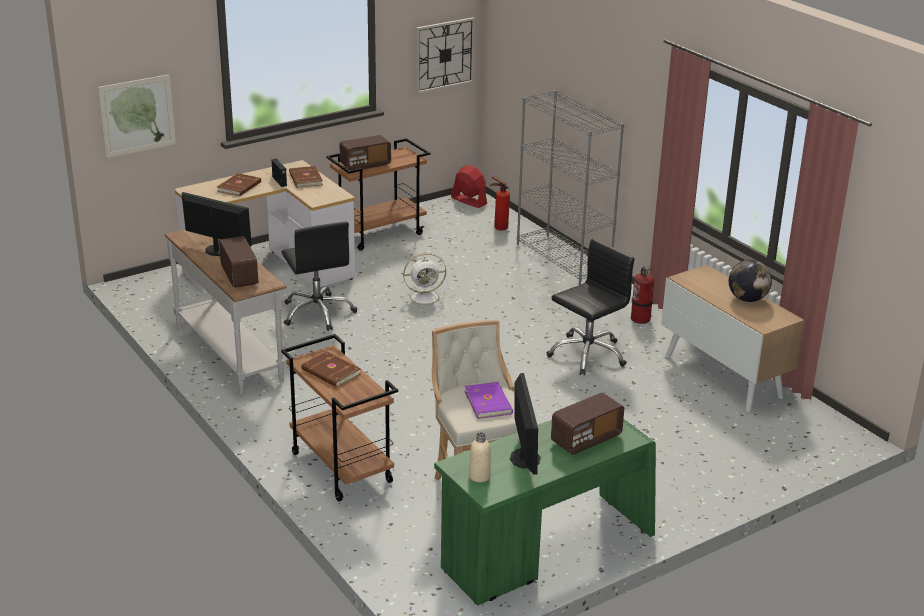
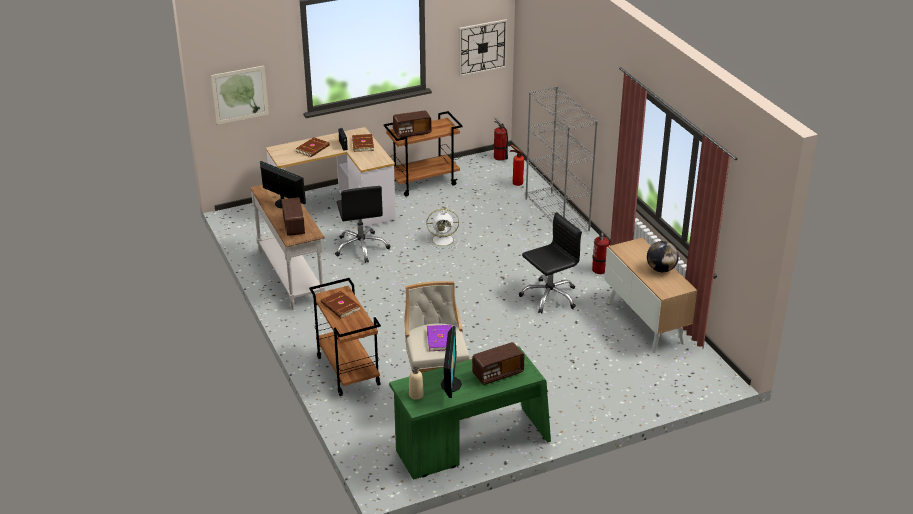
camera: 10 degrees right, 5 degrees up
(468, 201) = (500, 157): red fan -> fire extinguisher

